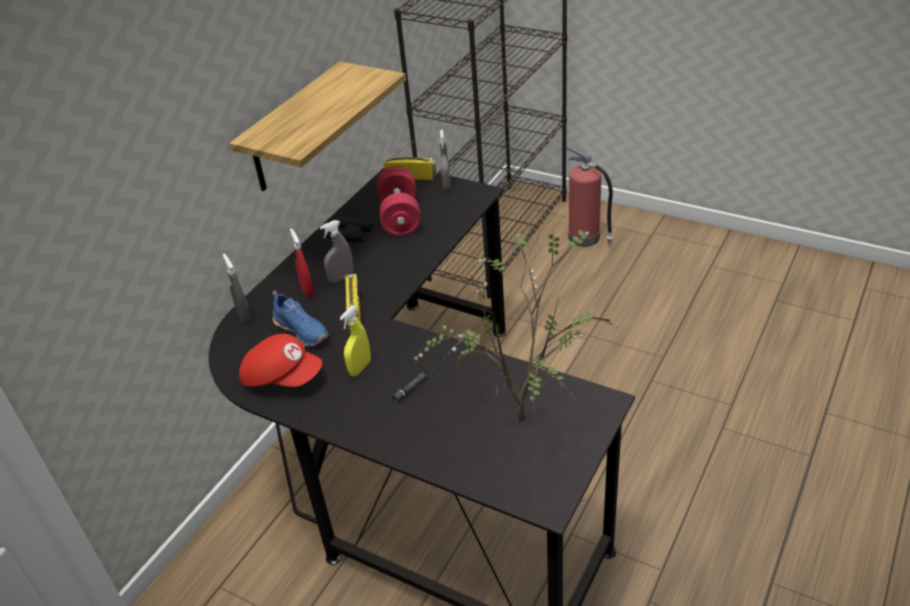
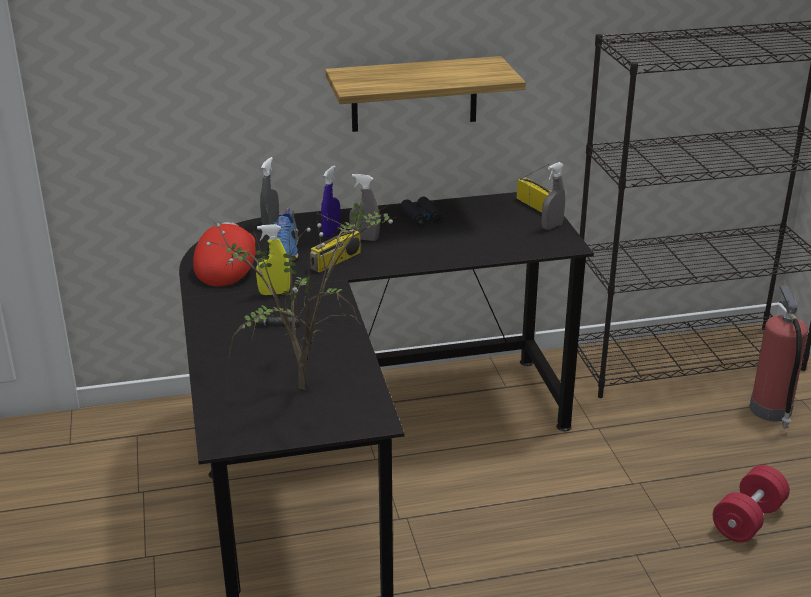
camera: 45 degrees right, 10 degrees down
(283, 377) = (226, 268): red cap -> red cap turned 150 degrees counterclockwise
(307, 290) = (331, 232): red spray bottle -> blue spray bottle
(400, 216) = (477, 226): red dumbbell -> red dumbbell (748, 520)

